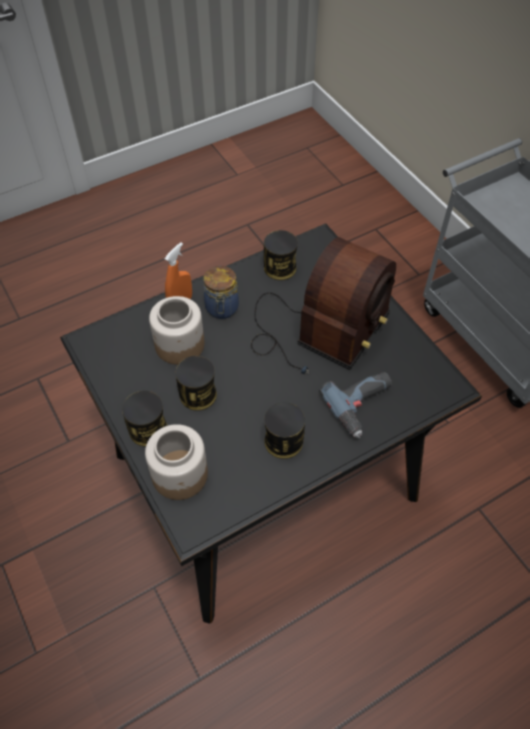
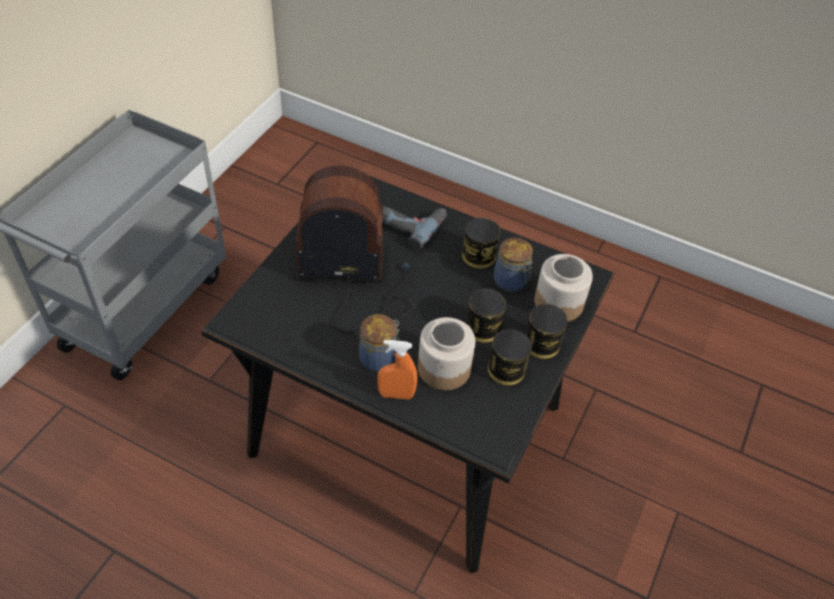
camera: 125 degrees left, 5 degrees down
(233, 449) = (511, 281): none -> jar
(280, 268) = (294, 337): can -> can (506, 370)

